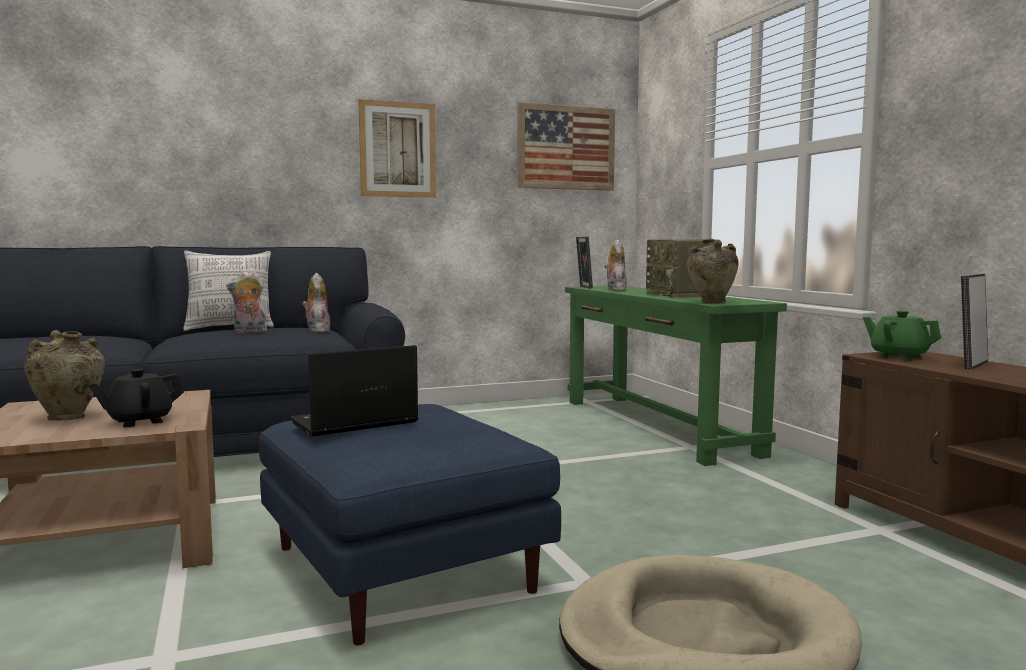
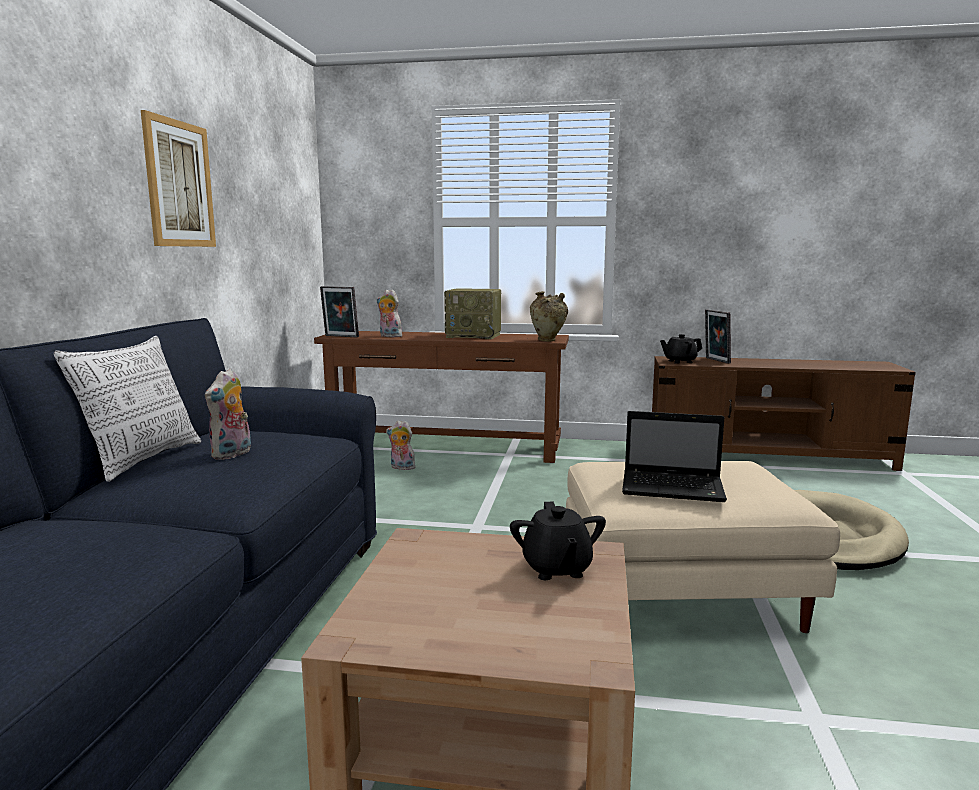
camera: 60 degrees left, 5 degrees up
(69, 418) = (496, 608): beige vase -> none
(317, 330) = (264, 433): plush toy -> plush toy (401, 468)
(352, 423) = (674, 488): laptop -> laptop turned 75 degrees counterclockwise
(404, 570) = (683, 593): blue ottoman -> beige ottoman
(566, 147) = (287, 191): picture -> none
(655, 426) = (445, 449): green console table -> brown console table
(898, 356) = (679, 361): green teapot -> black teapot

